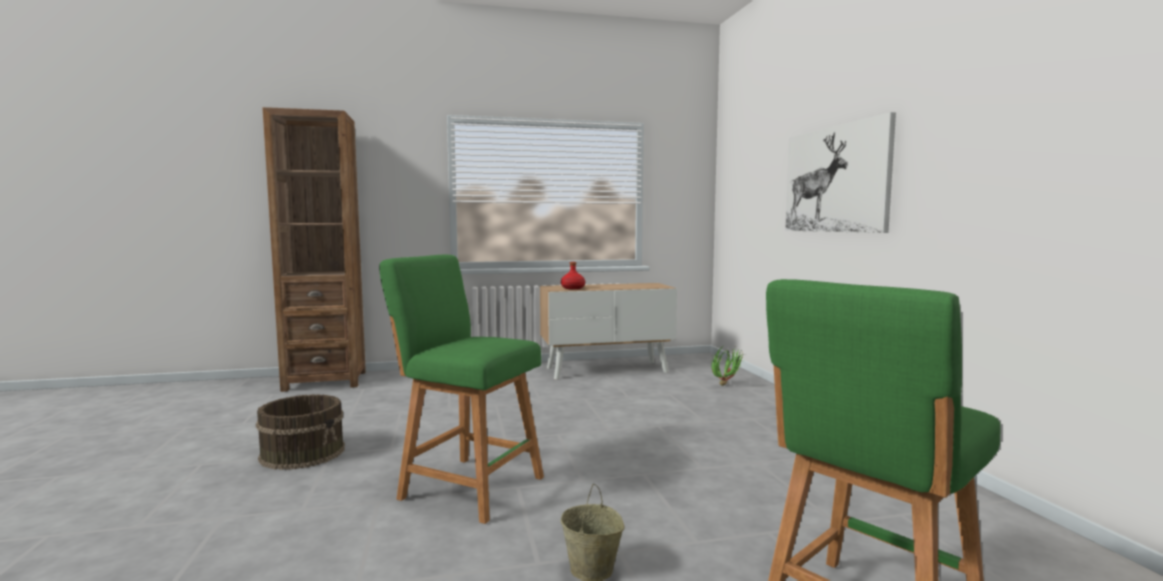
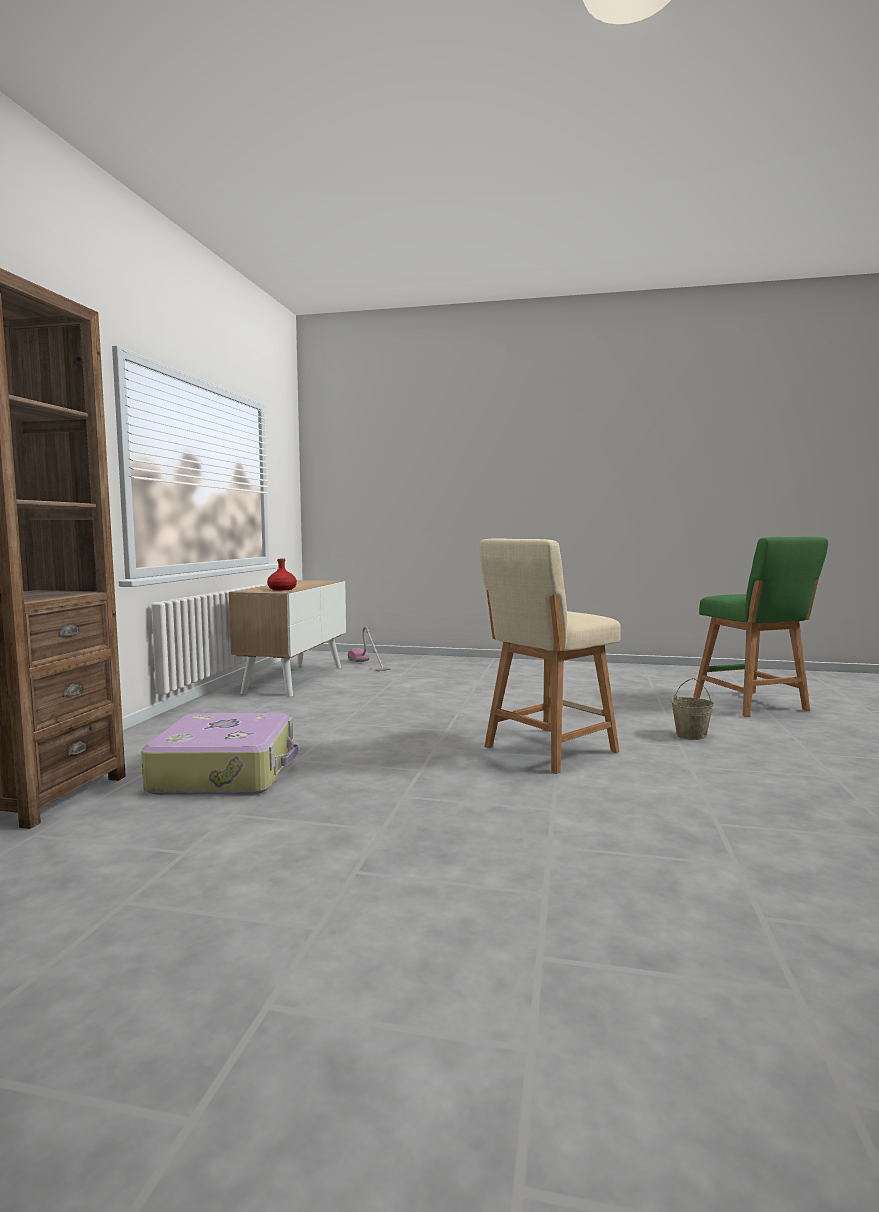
camera: 65 degrees left, 0 degrees up
(303, 453) = (385, 809): brown bucket -> none
(370, 402) = (226, 772): none -> suitcase
(467, 486) = (546, 750): green stool -> beige stool
(693, 377) = (368, 664): none -> vacuum cleaner
(727, 385) = (404, 662): potted plant -> none
(835, 179) = (489, 484): picture -> none

